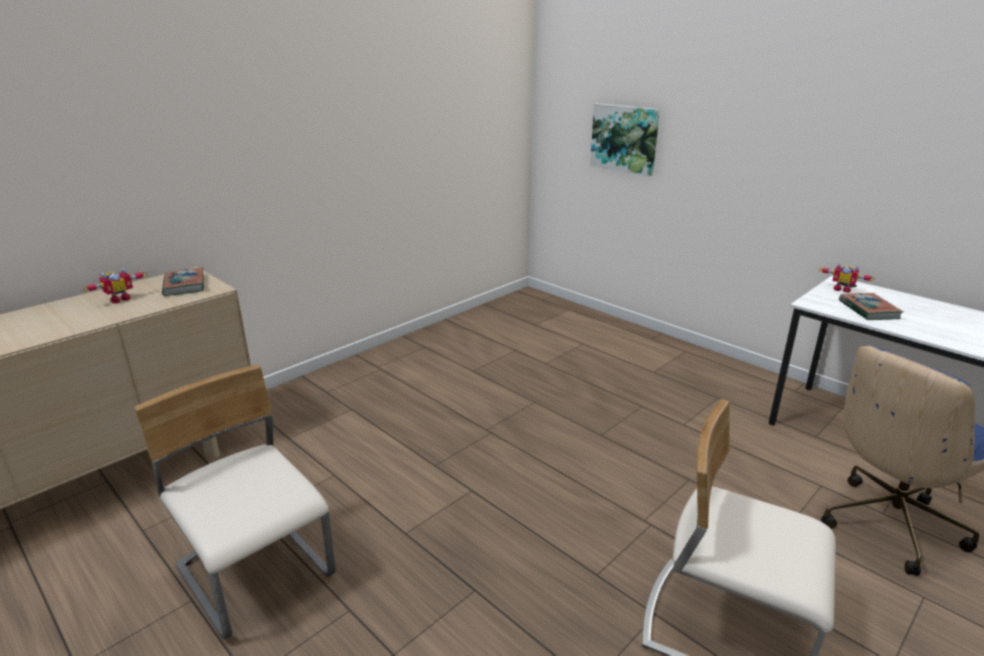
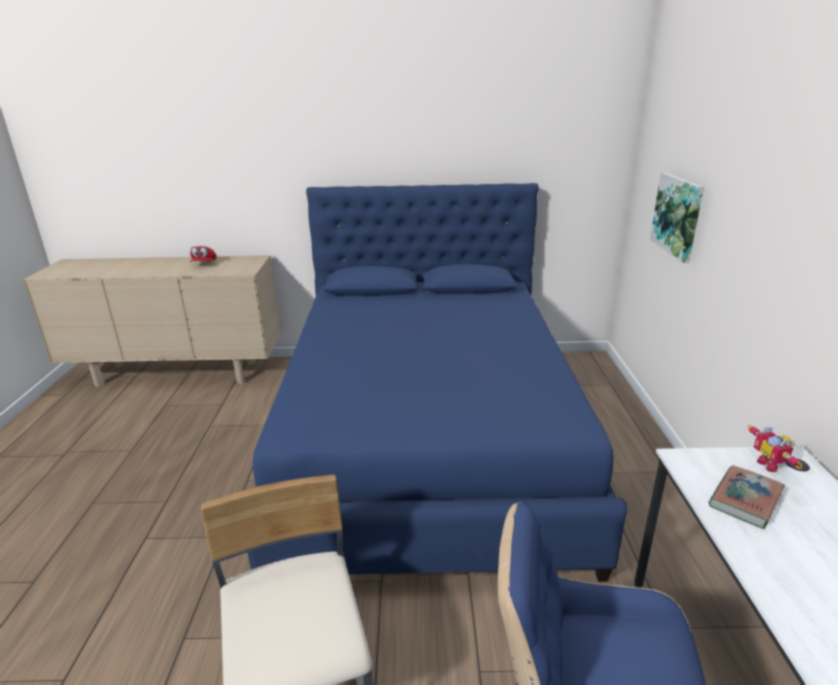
camera: 45 degrees right, 0 degrees up
(119, 299) = (204, 264): toy robot -> red cap
(184, 285) = (241, 265): book -> none
(257, 573) = (166, 455): beige chair -> none
(508, 407) = (428, 438): none -> blue bed

